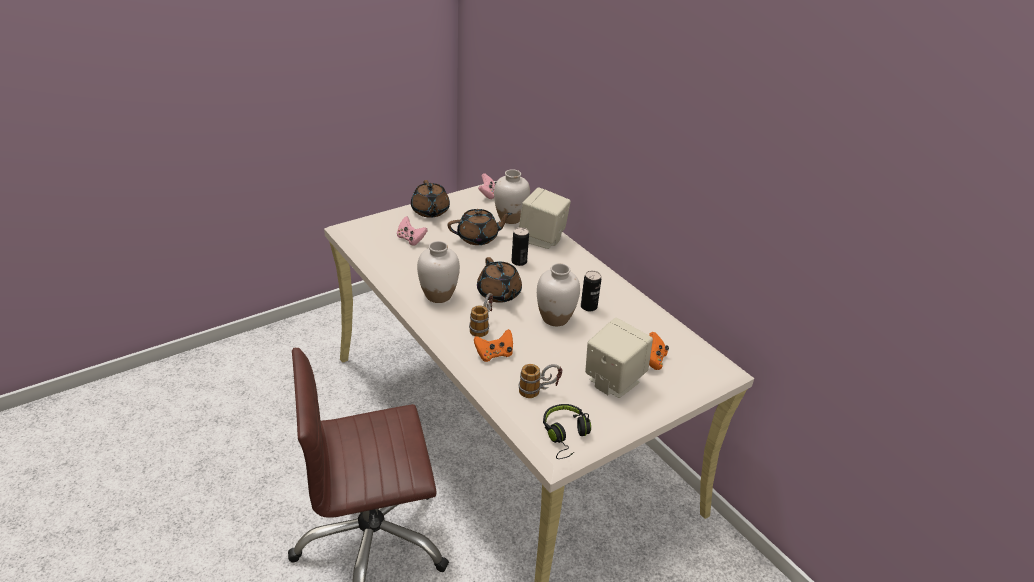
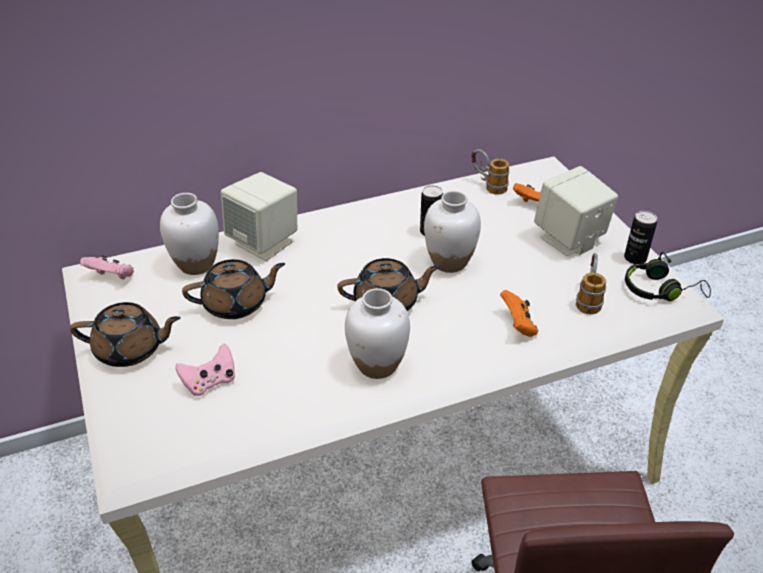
camera: 75 degrees left, 5 degrees up
(478, 238) = (237, 304): brown teapot -> brown teapot turned 75 degrees clockwise
(482, 326) = (457, 328): mug -> mug (487, 185)
(519, 262) = (314, 273): can -> can (635, 258)

